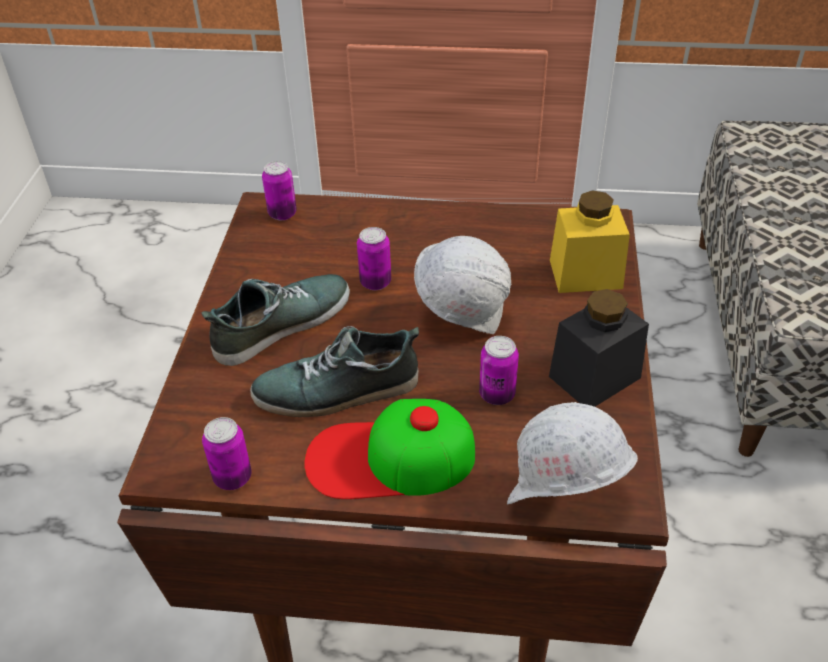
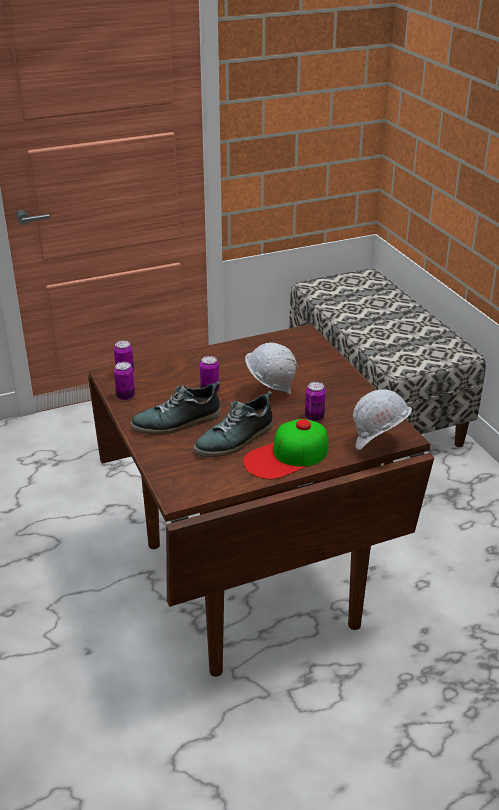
camera: 30 degrees left, 10 degrees down
(232, 477) = (217, 488): can -> can (125, 396)
(281, 324) = (177, 422): shoe -> shoe turned 135 degrees counterclockwise
(585, 274) = (313, 357): yellow jar -> none
(594, 377) = (352, 397): black jar -> none

